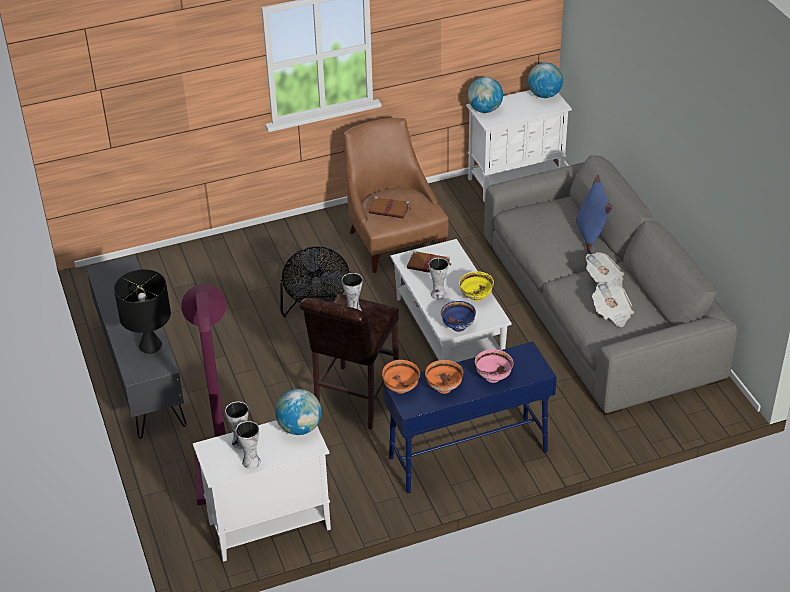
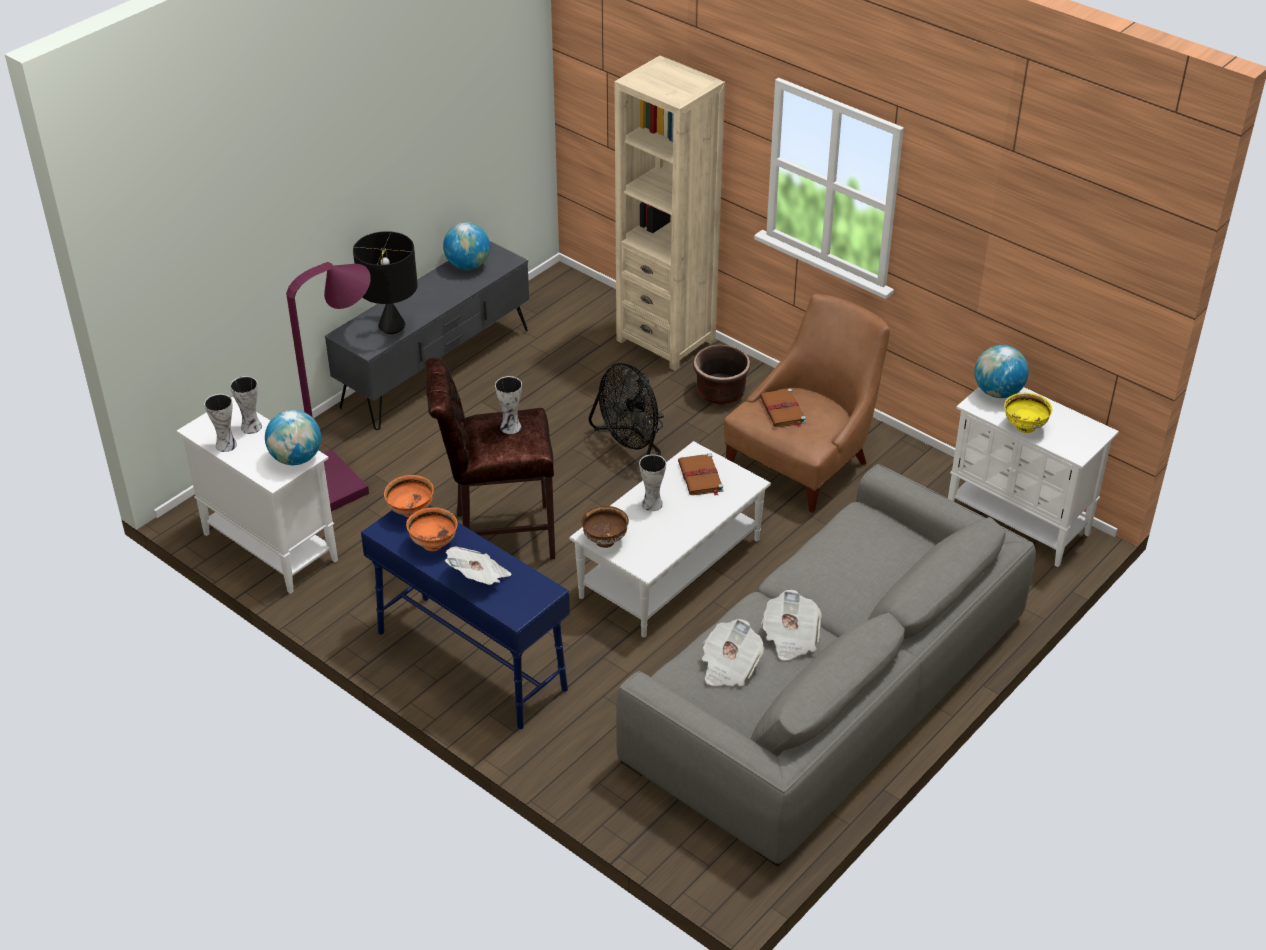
camera: 60 degrees right, 0 degrees up
(219, 250) = (666, 340): none -> beige bookcase
(297, 247) = (720, 392): none -> brown planter
(458, 327) = (604, 541): blue bowl -> brown bowl
(476, 297) = (671, 537): yellow bowl -> yellow bowl (1024, 427)
(493, 377) = (479, 578): pink bowl -> newspaper
(544, 95) = (1086, 432): globe -> globe (468, 265)
(590, 234) = (878, 596): blue pillow -> none

